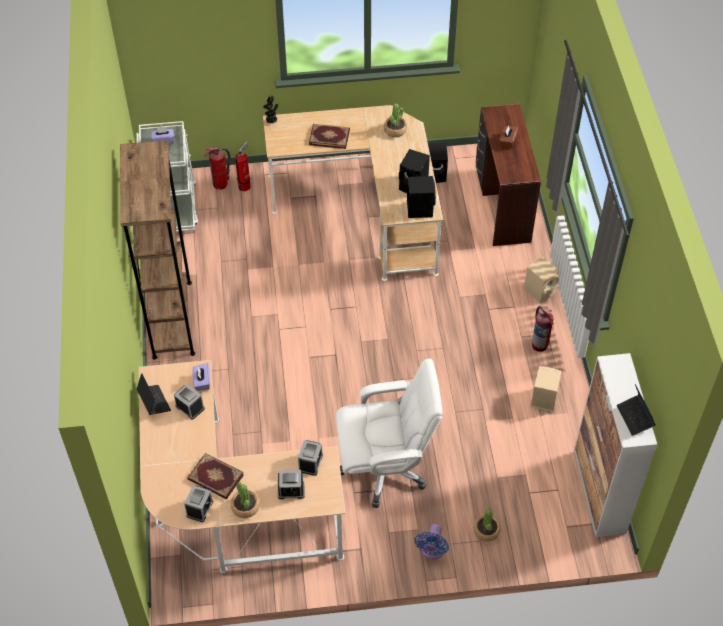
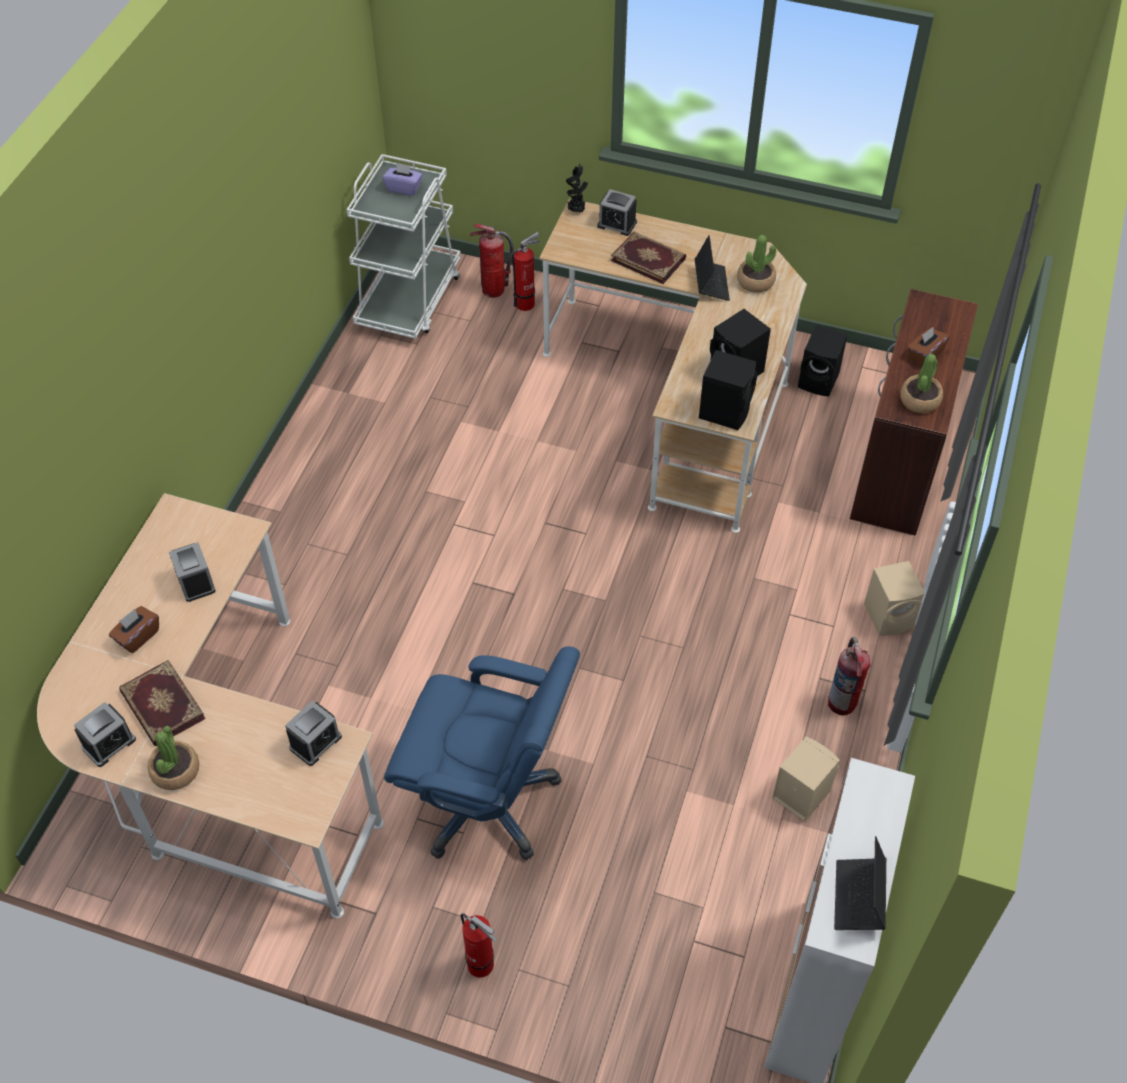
camera: 25 degrees right, 0 degrees up
(154, 401) = (151, 553): laptop -> laptop (711, 283)
(172, 319) = (313, 454): brown bookcase -> none
(177, 448) = (137, 636): none -> brown tissue box
(202, 382) = (237, 550): purple tissue box -> none
(291, 490) = (258, 774): alarm clock -> alarm clock (617, 224)
(385, 468) = (486, 800): white office chair -> blue office chair
(432, 550) = (483, 967): blue fan -> fire extinguisher
(486, 531) = (588, 973): potted plant -> potted plant (920, 400)

